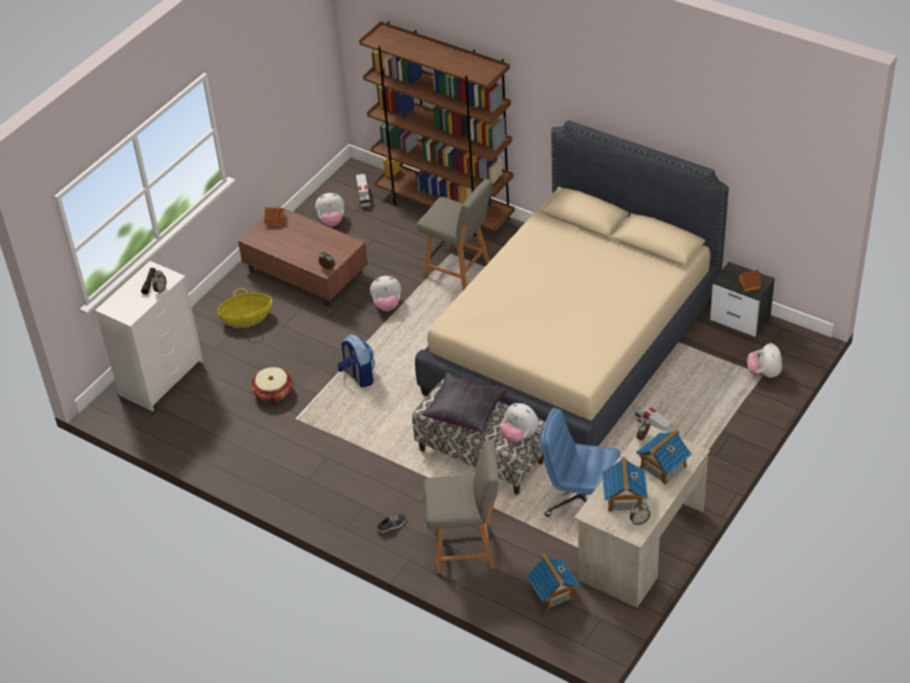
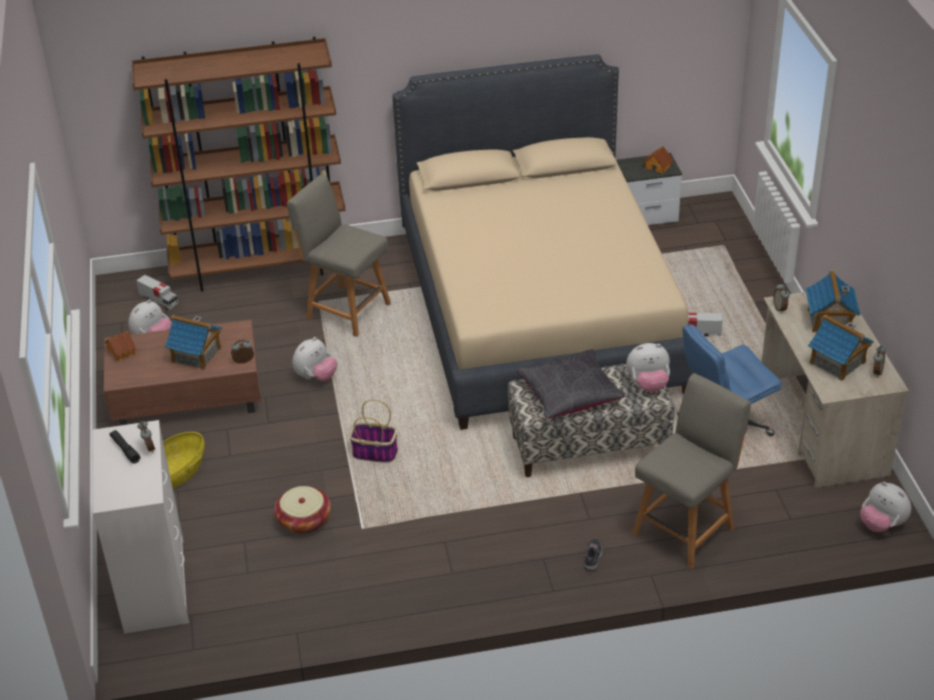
camera: 45 degrees left, 5 degrees down
(358, 376) = (374, 453): backpack -> basket
(458, 270) = (346, 310): grey chair -> grey chair turned 135 degrees counterclockwise
(553, 593) = (810, 512): toy house -> toy house (196, 355)
(764, 373) = (723, 243): plush toy -> plush toy (882, 524)

